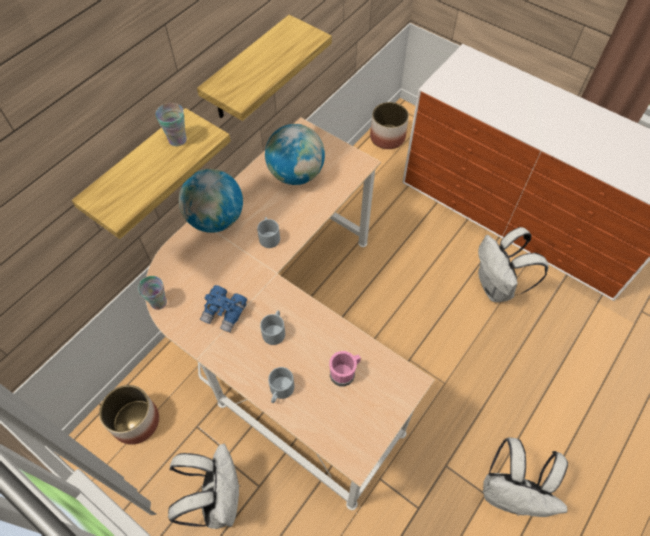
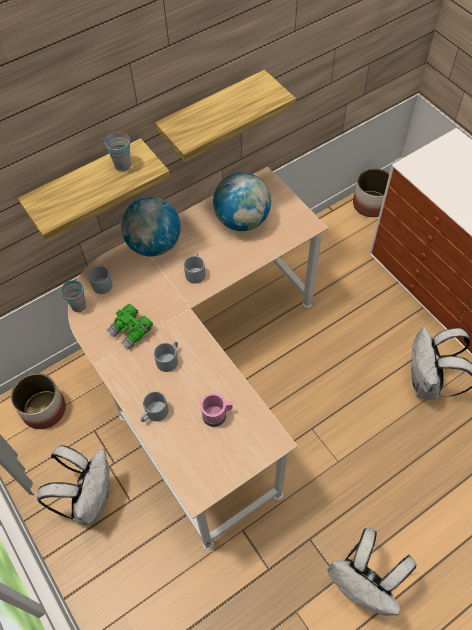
camera: 20 degrees right, 0 degrees up
(175, 271) = (102, 282): none -> grey mug
(225, 313) = (132, 331): blue binoculars -> green binoculars

